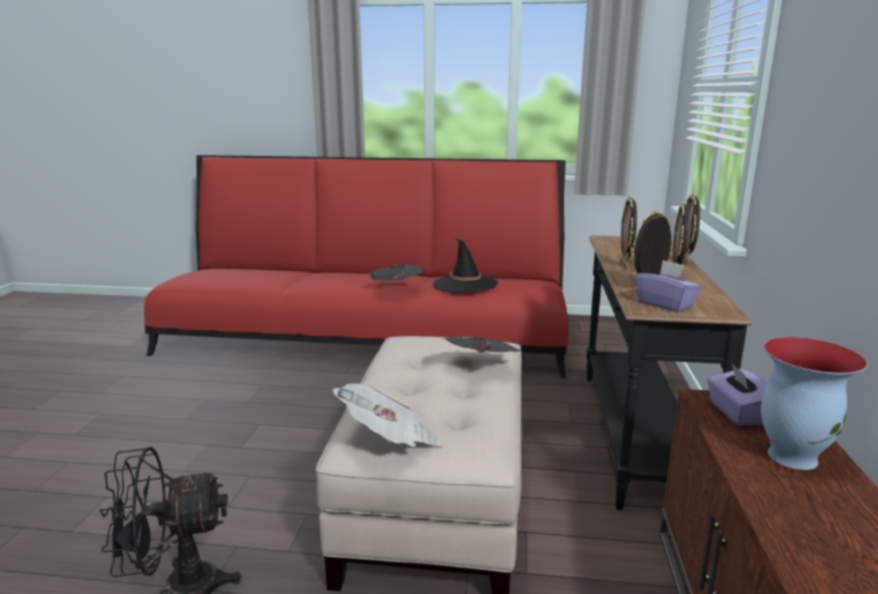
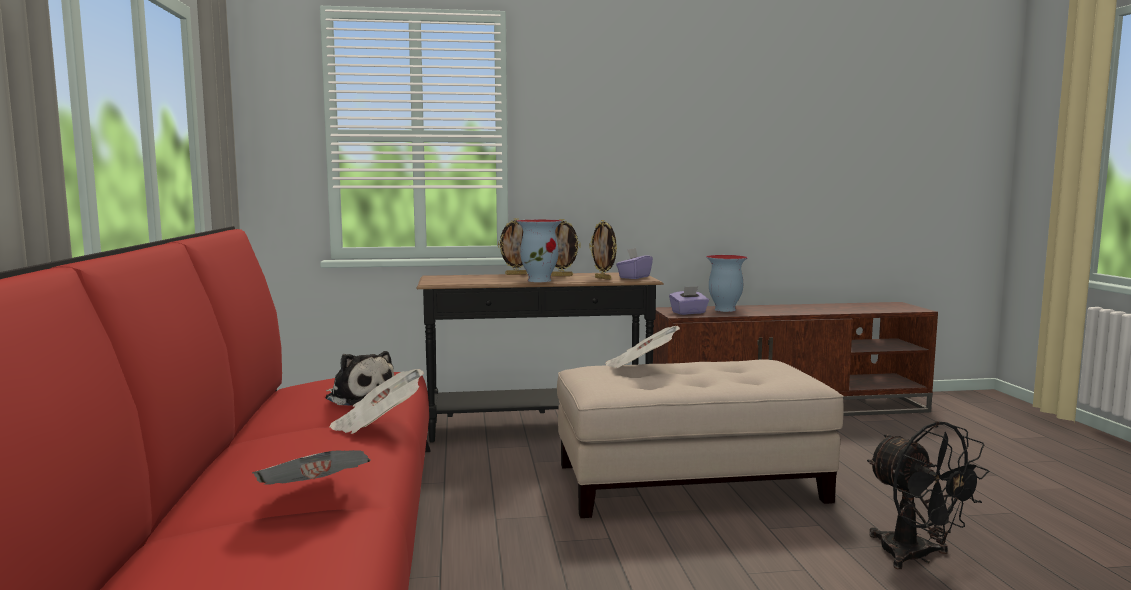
camera: 105 degrees left, 10 degrees down
(390, 440) = (793, 374): newspaper -> newspaper (314, 498)
(465, 284) = (359, 396): black hat -> plush toy
(624, 266) = (540, 280): picture frame -> vase

